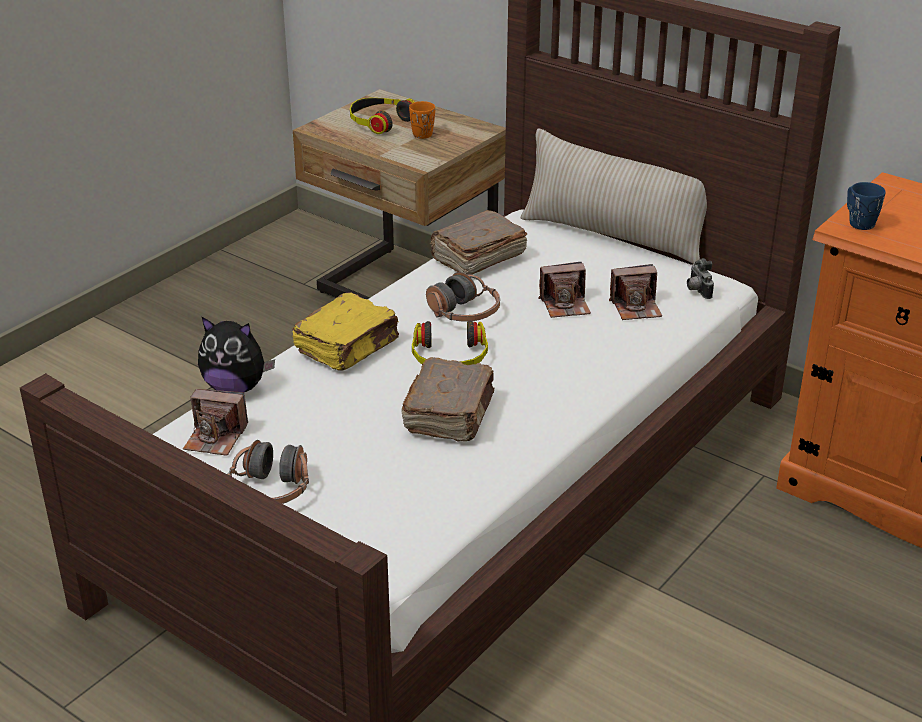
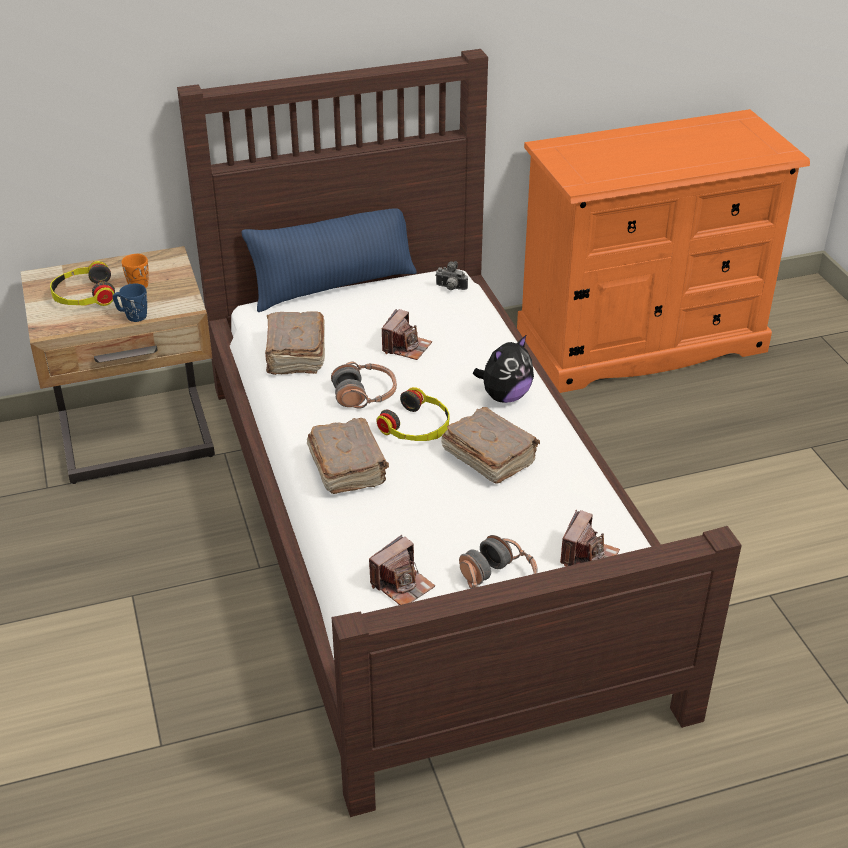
camera: 55 degrees left, 5 degrees up
(236, 388) = (339, 548): plush toy -> plush toy (504, 396)
(348, 347) = (348, 468): yellow book -> brown book
(613, 236) = (334, 286): beige pillow -> blue pillow
(636, 307) = (443, 321): camera -> camera (588, 556)
(858, 222) = (577, 178): blue mug -> blue mug (132, 316)

